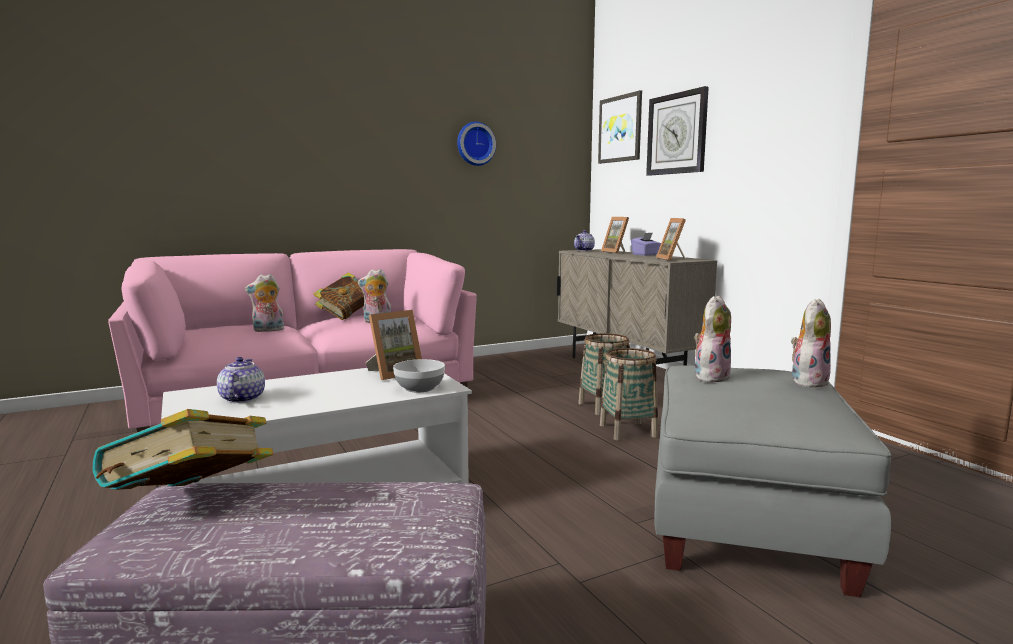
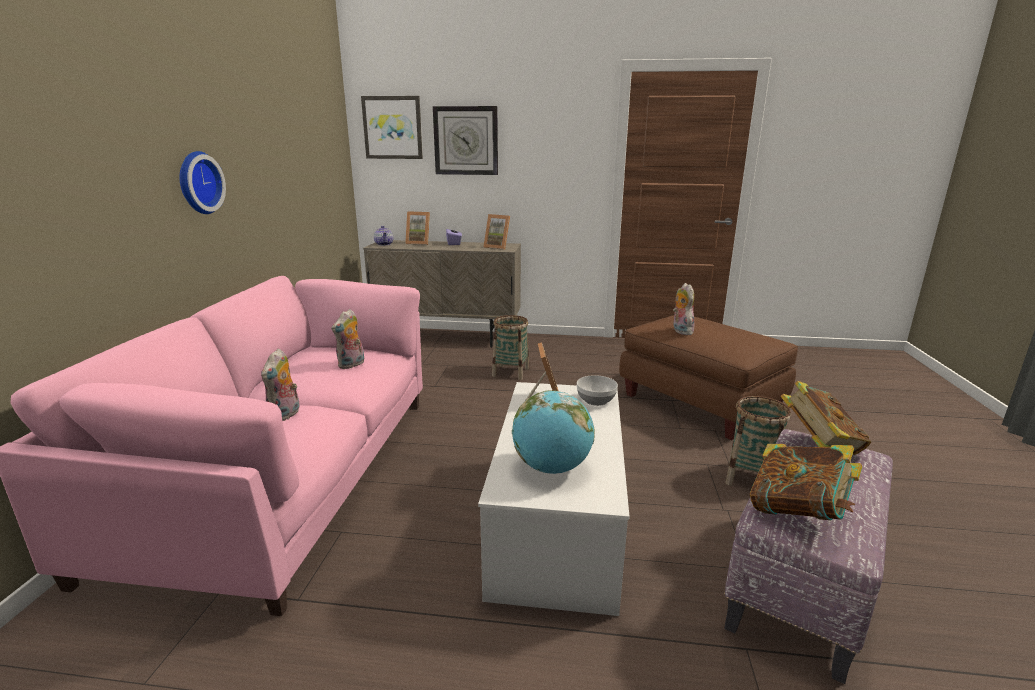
camera: 55 degrees left, 10 degrees up
(241, 399) = (552, 468): teapot -> globe
(346, 316) = (291, 370): book -> book (818, 445)
(475, 144) = (286, 145): wall clock -> wall clock (197, 183)
(628, 431) = (559, 382): basket -> basket (751, 478)
(748, 522) = (701, 403): grey ottoman -> brown ottoman
(808, 381) = (706, 320): plush toy -> none

